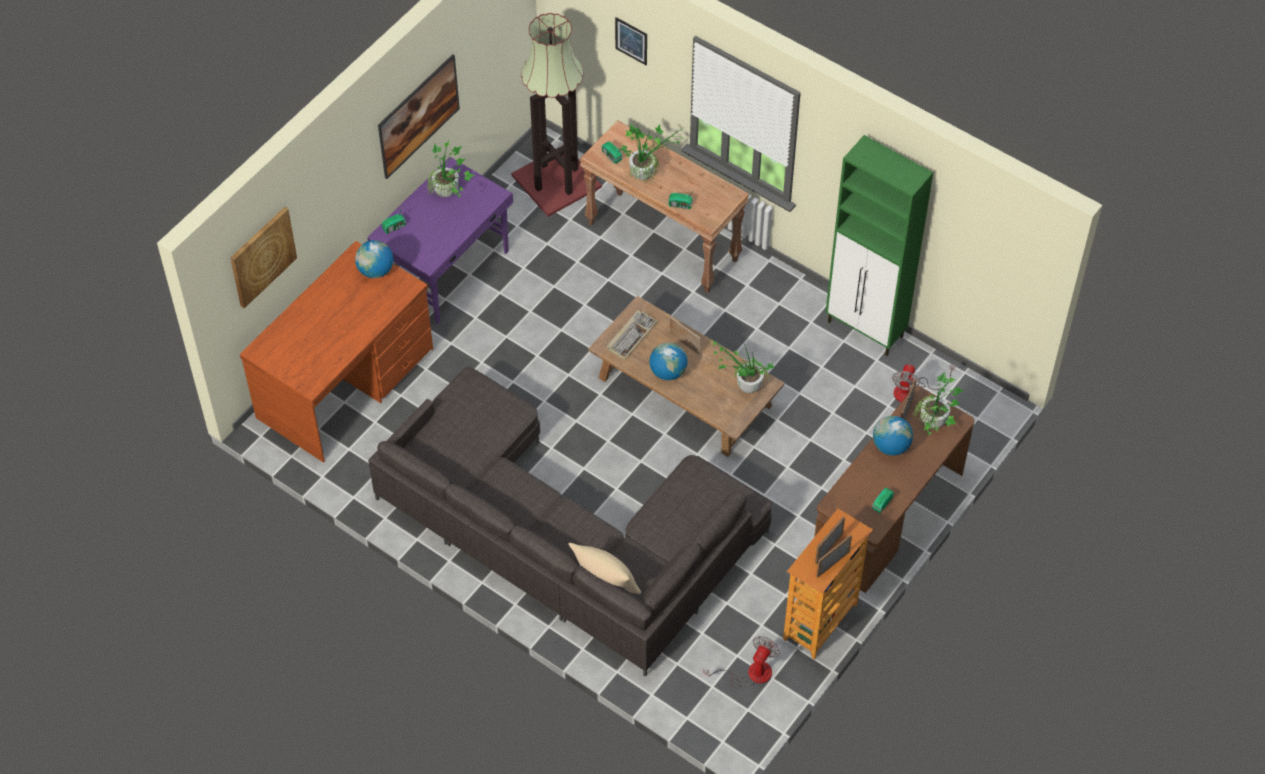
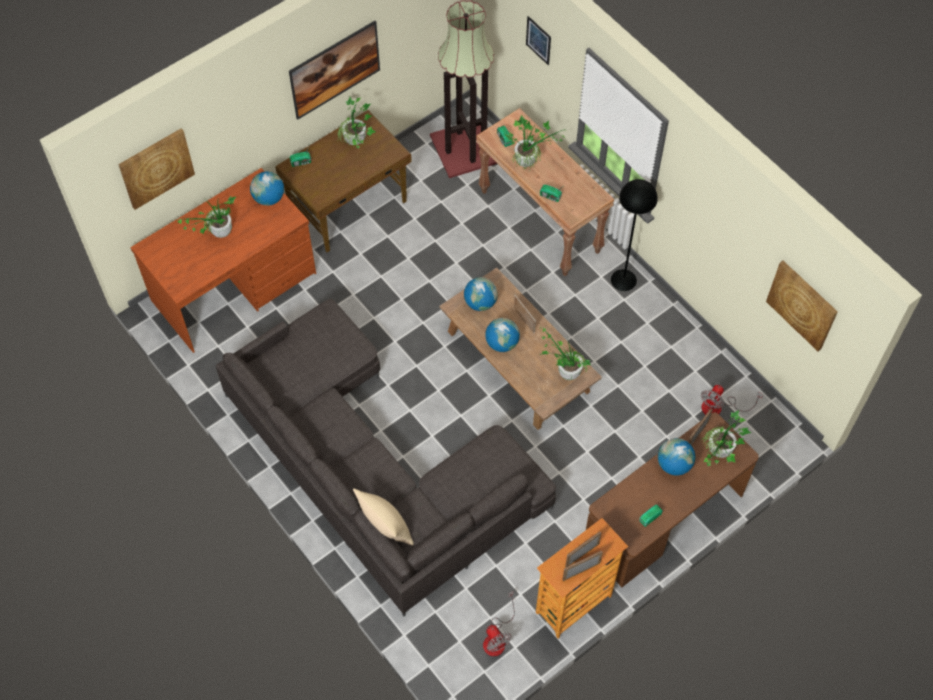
camera: 15 degrees right, 5 degrees up
(332, 320) = (218, 234): none -> potted plant
(446, 270) = (349, 206): purple desk -> brown desk
(631, 335) = (480, 302): keyboard -> globe
(750, 674) = (497, 638): fan -> fan turned 105 degrees clockwise
(772, 283) = (624, 280): none -> black floor lamp
(866, 330) = (694, 341): green cabinet -> none
(981, 251) = (802, 305): none -> picture

